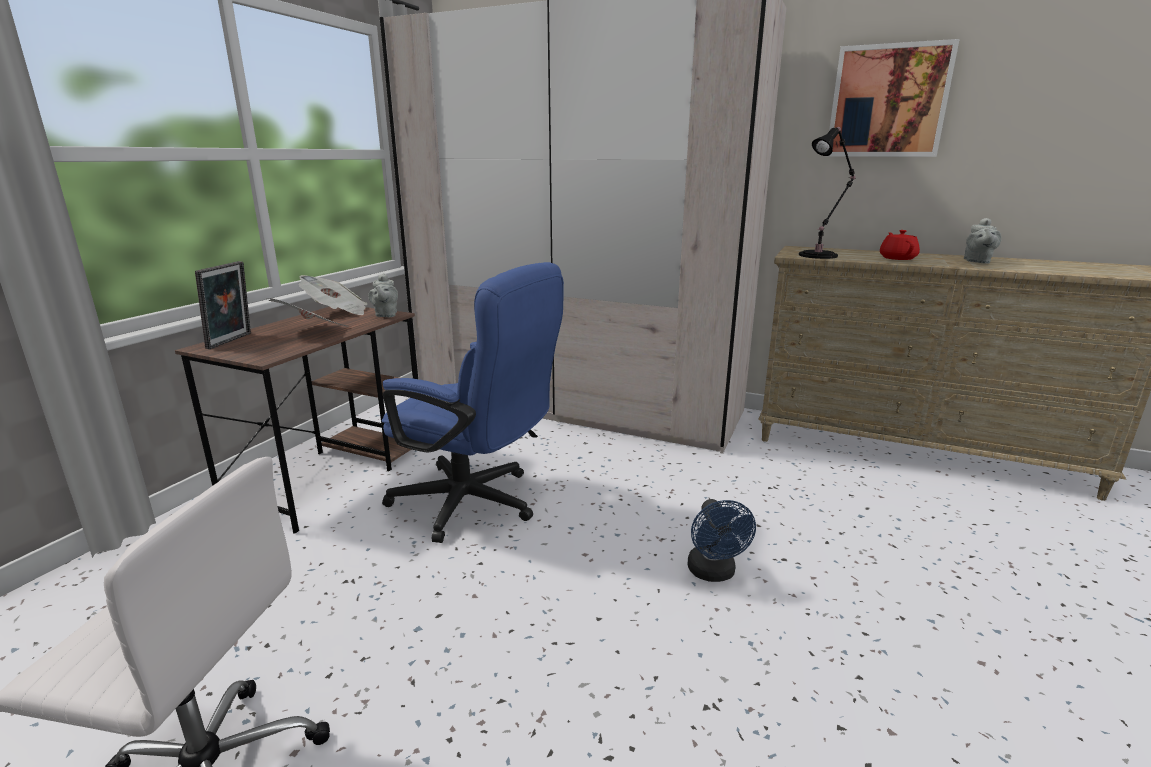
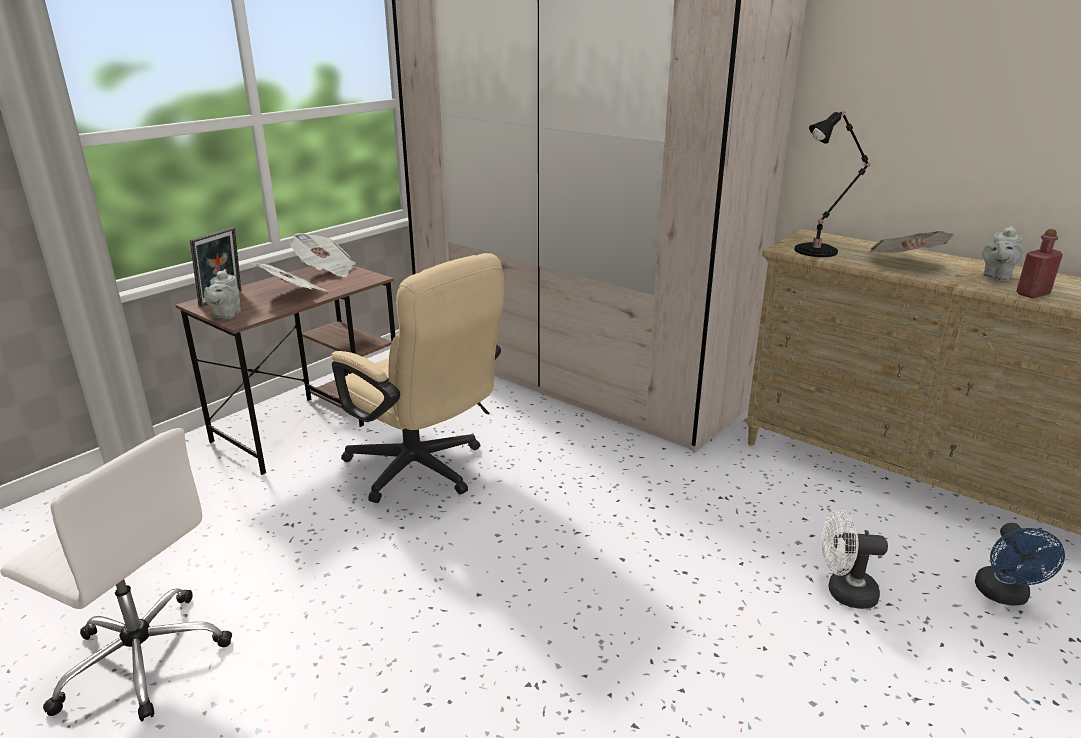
camera: 15 degrees right, 5 degrees up
(385, 315) = (366, 278): grey teapot -> grey teapot (226, 315)
(476, 504) = (423, 471): blue office chair -> beige office chair
(714, 573) = (606, 573): blue fan -> blue fan (1004, 596)
(888, 101) = (921, 76): picture -> none
(897, 258) = (905, 262): red teapot -> newspaper
(929, 553) = (843, 592): none -> white fan
(1021, 269) = (1032, 294): none -> red bottle

